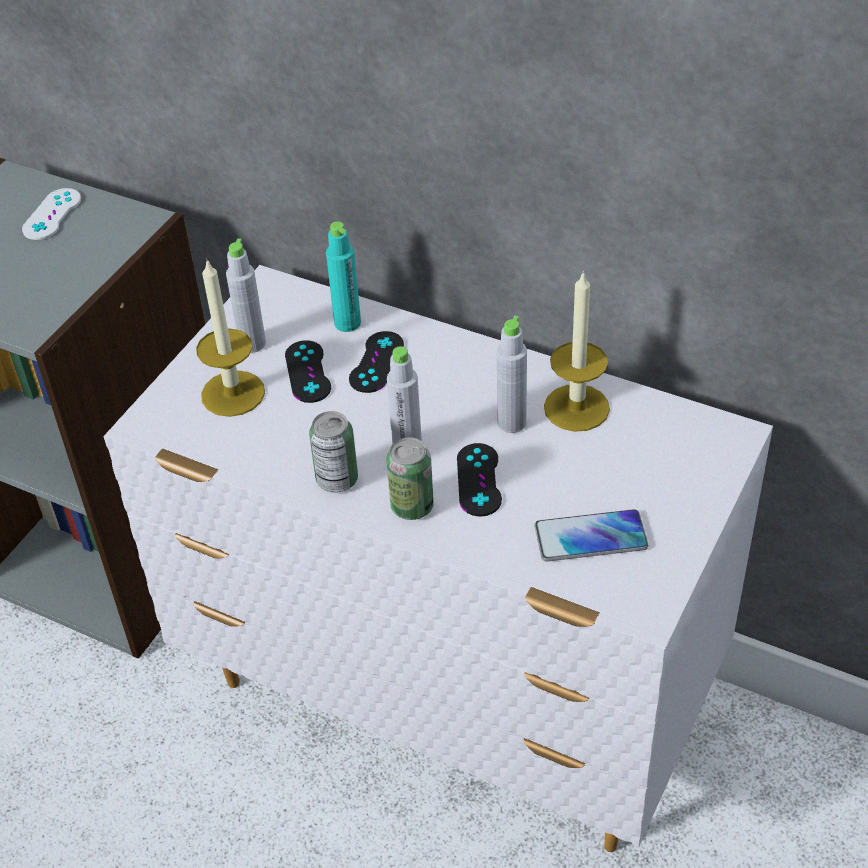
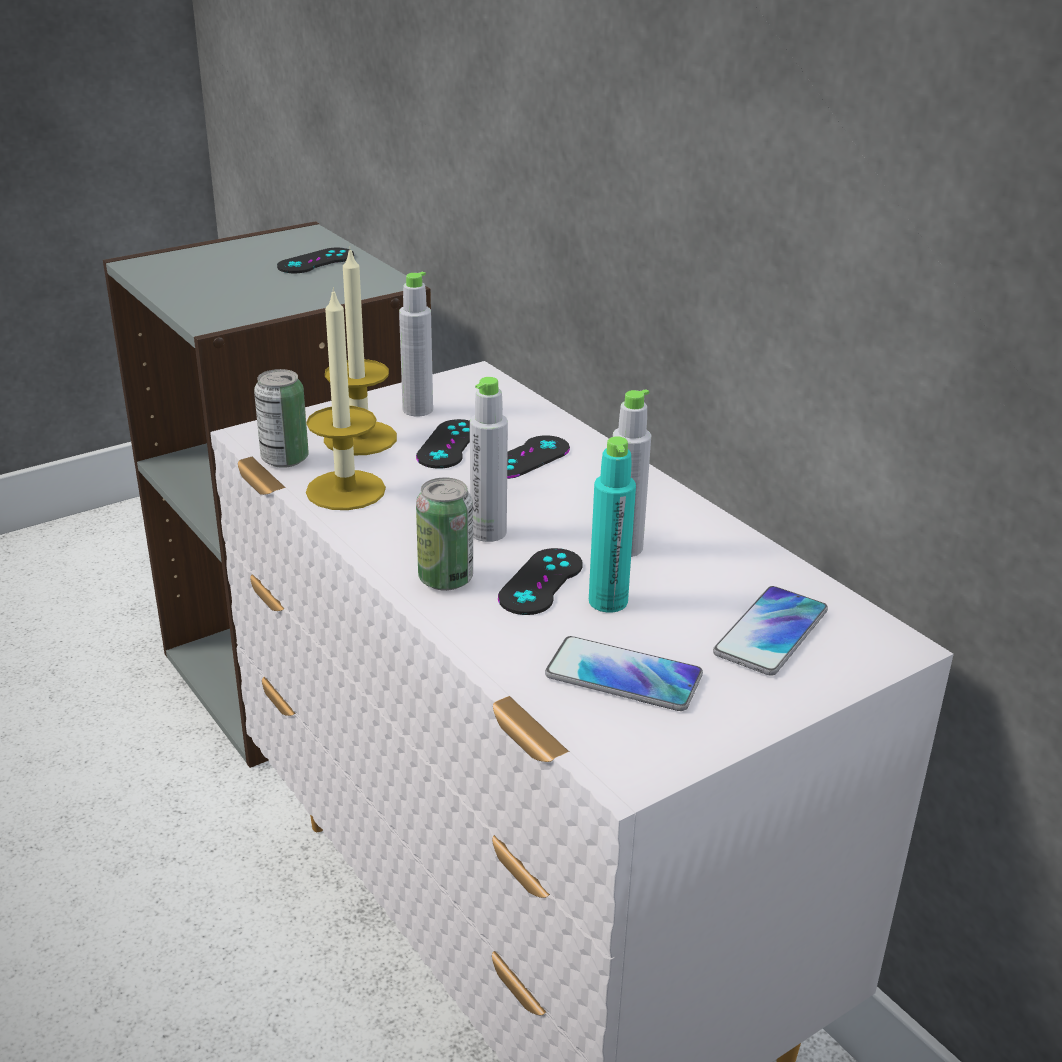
camera: 25 degrees right, 15 degrees down
(52, 214) = (316, 261): white game controller -> black game controller
(337, 480) = (390, 532): can -> can (285, 459)
(347, 323) = (526, 422): turquoise bottle -> turquoise bottle (608, 601)
(576, 408) = (712, 559): candle -> candle (345, 490)
(656, 458) = (771, 632): none -> phone

